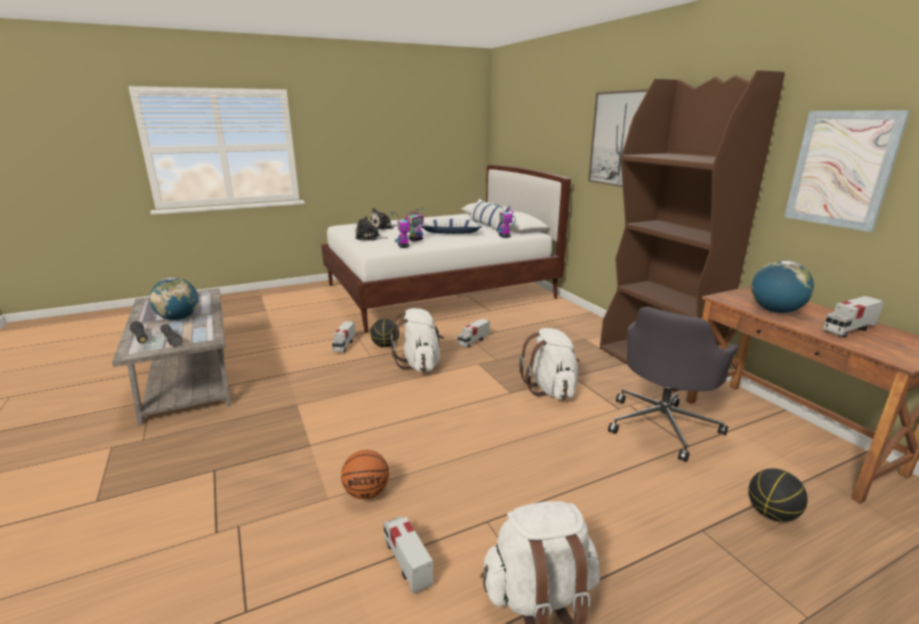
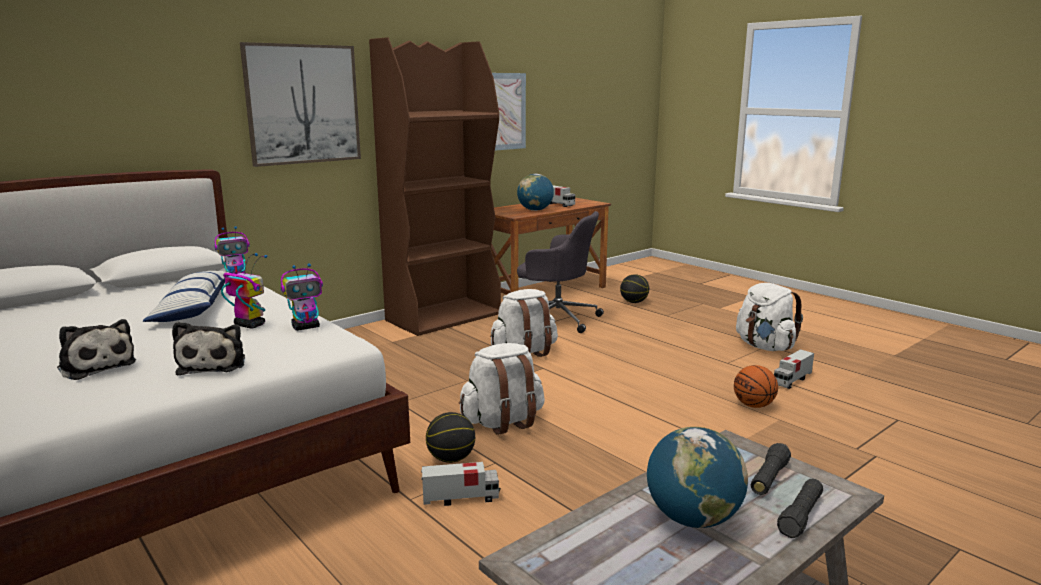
camera: 105 degrees left, 5 degrees down
(473, 341) = (414, 398): toy truck -> none
(487, 226) = (128, 293): pillow -> none

